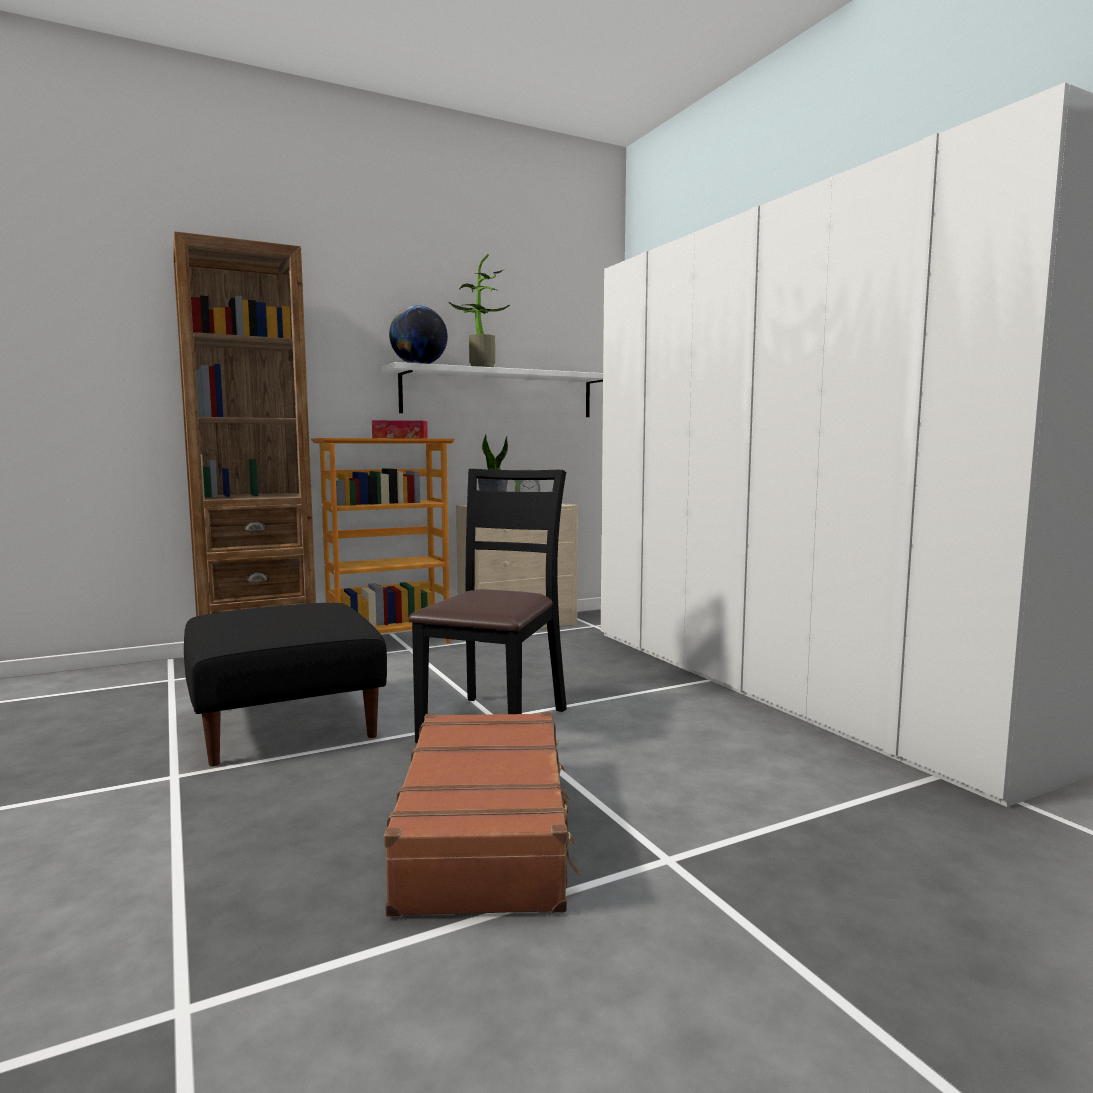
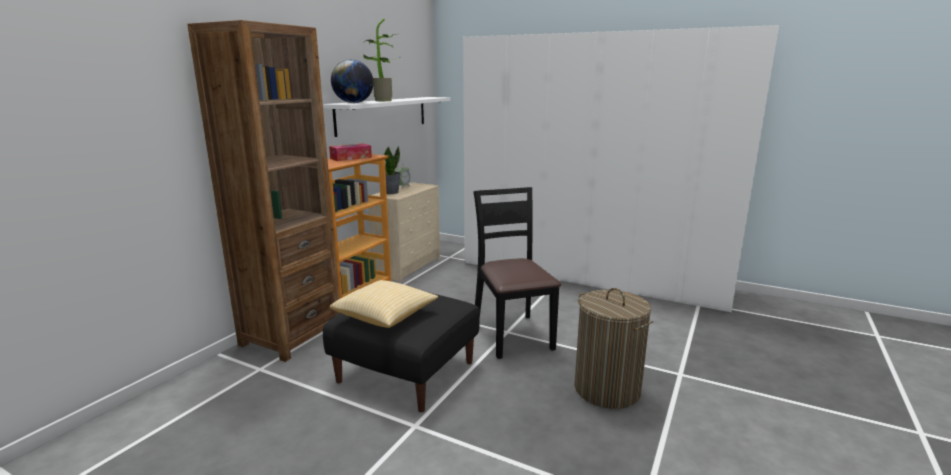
camera: 35 degrees left, 10 degrees up
(246, 620) = (385, 316): none -> pillow
(487, 831) = (606, 389): brown suitcase -> laundry basket

